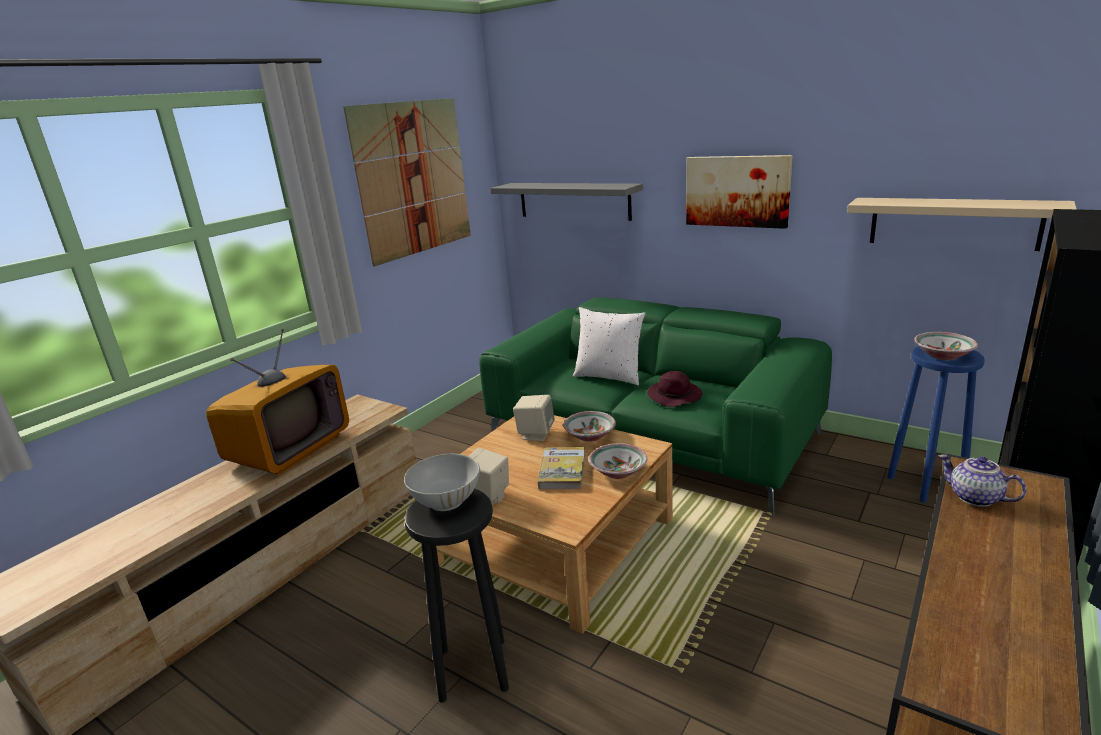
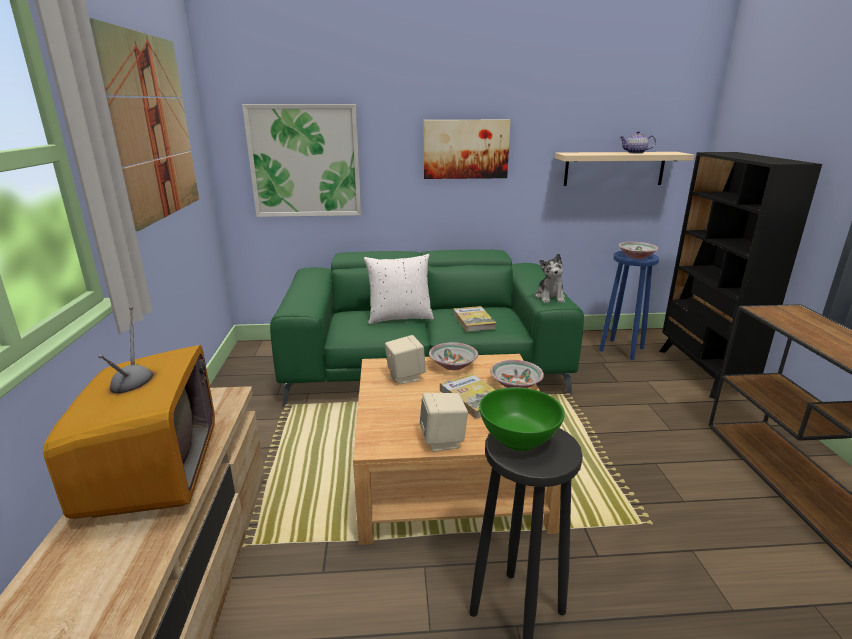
camera: 40 degrees left, 0 degrees up
(446, 501) = (518, 439): white bowl -> green bowl
(573, 200) = (305, 161): grey shelf -> picture
(675, 396) = (473, 321): purple hat -> book
(760, 387) = (550, 297): none -> plush toy
(974, 498) = (792, 324): teapot -> teapot (635, 153)

